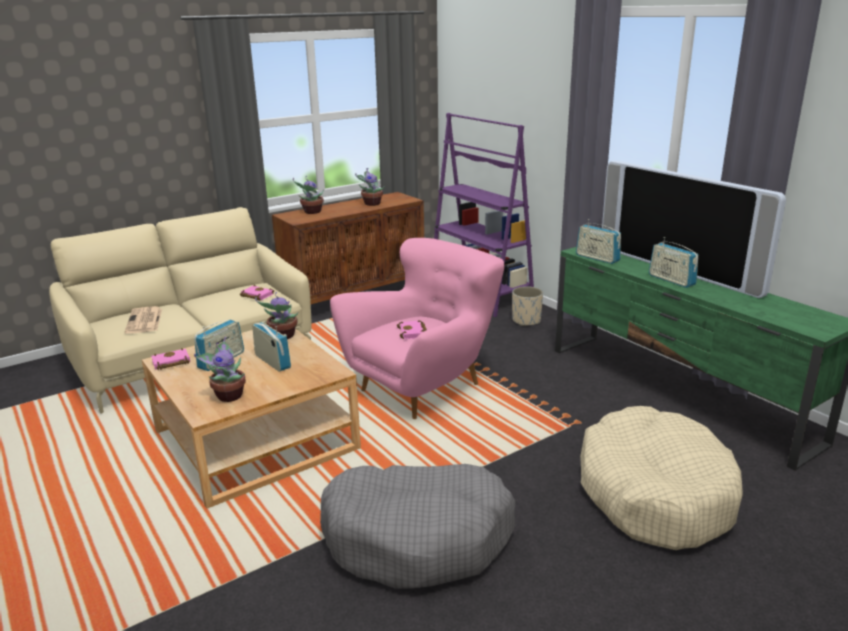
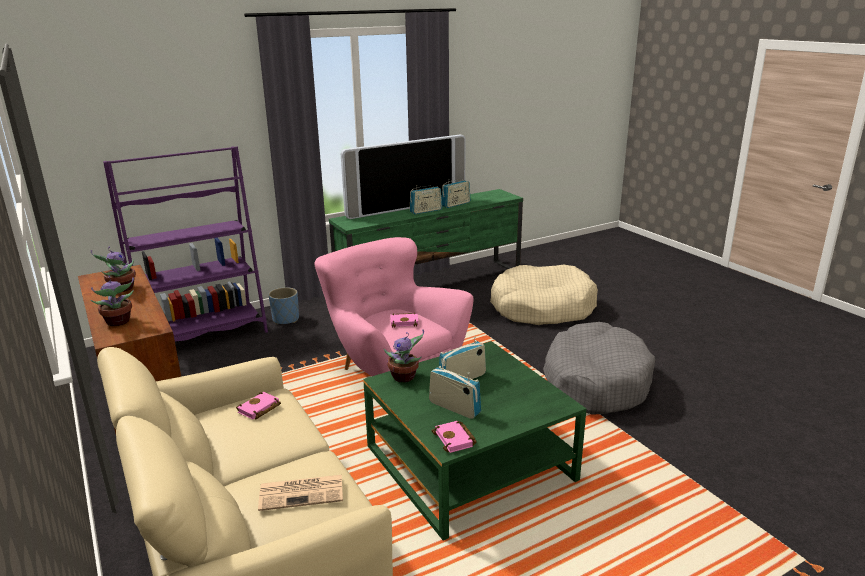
camera: 85 degrees left, 0 degrees up
(228, 395) = (528, 396): potted plant -> none
(255, 439) = (469, 463): beige coffee table -> green coffee table
(526, 321) = (286, 319): beige planter -> blue planter
(597, 258) = (371, 222): radio -> radio (456, 204)

